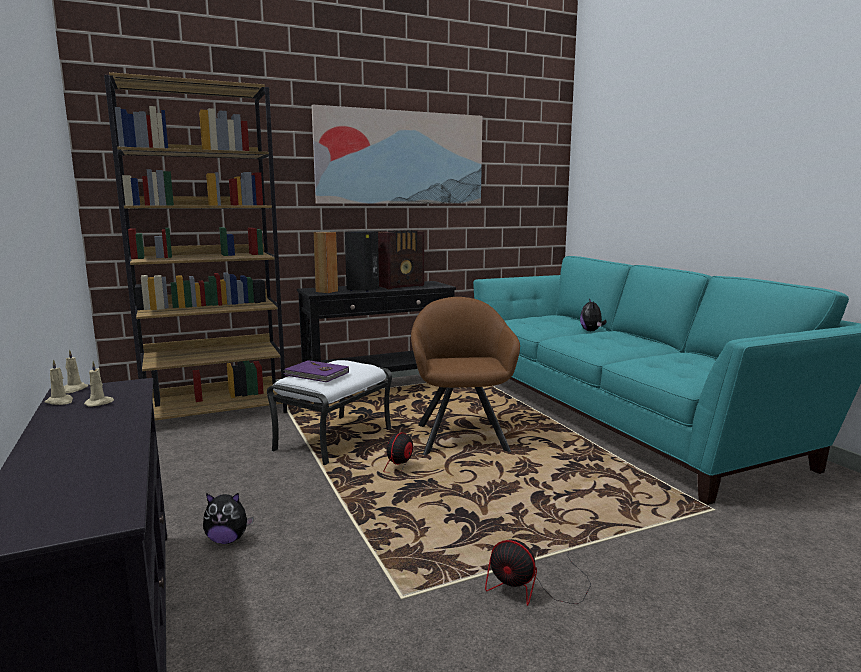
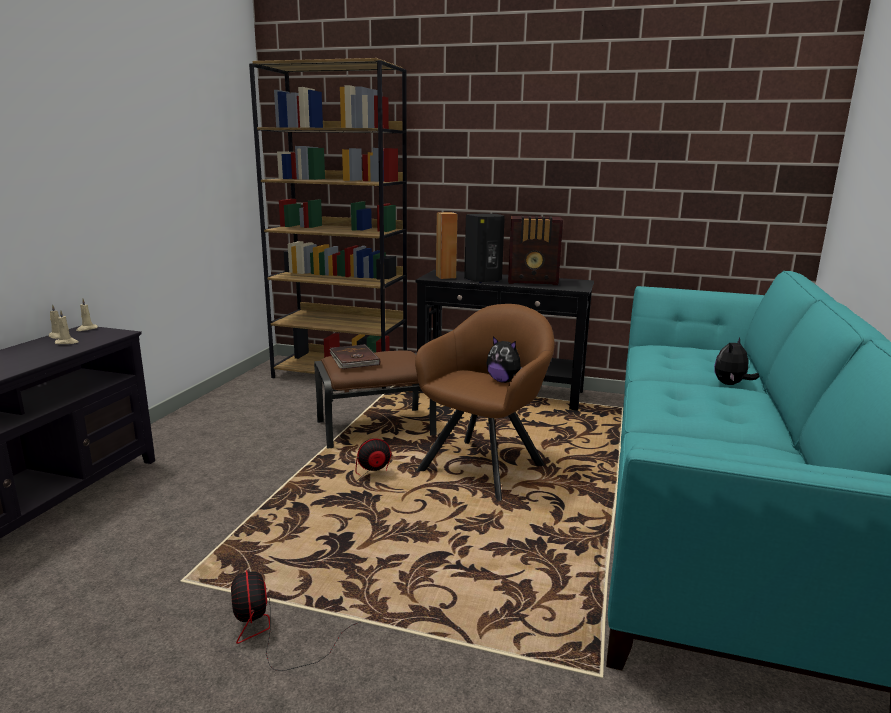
camera: 40 degrees right, 5 degrees up
(227, 540) = (177, 480): plush toy -> plush toy (504, 381)
(316, 374) = (353, 359): purple book -> brown book
(334, 439) = (376, 428): white ottoman -> brown ottoman
(401, 158) = (565, 127): picture -> none

